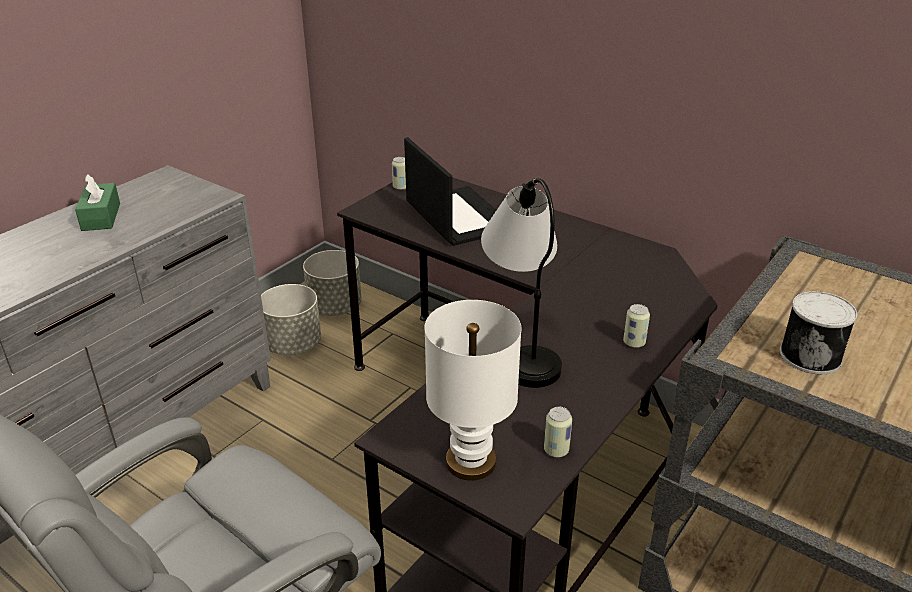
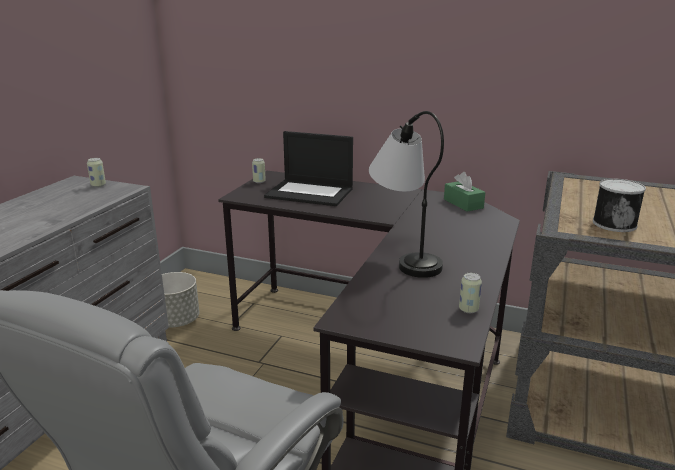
camera: 15 degrees left, 10 degrees down
(101, 217) = (32, 208): green tissue box -> green tissue box (463, 203)
(334, 307) = (201, 292): grey planter -> none
(457, 216) = (311, 193): laptop -> laptop turned 150 degrees clockwise
(472, 461) = (412, 325): white table lamp -> none
(634, 343) = (480, 245): can -> can (98, 185)

